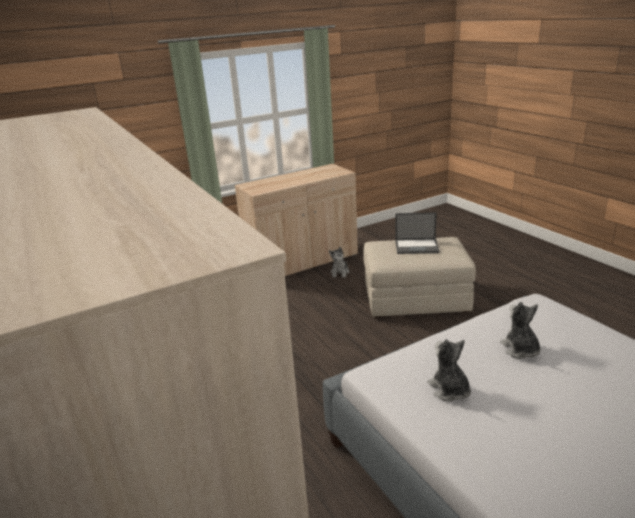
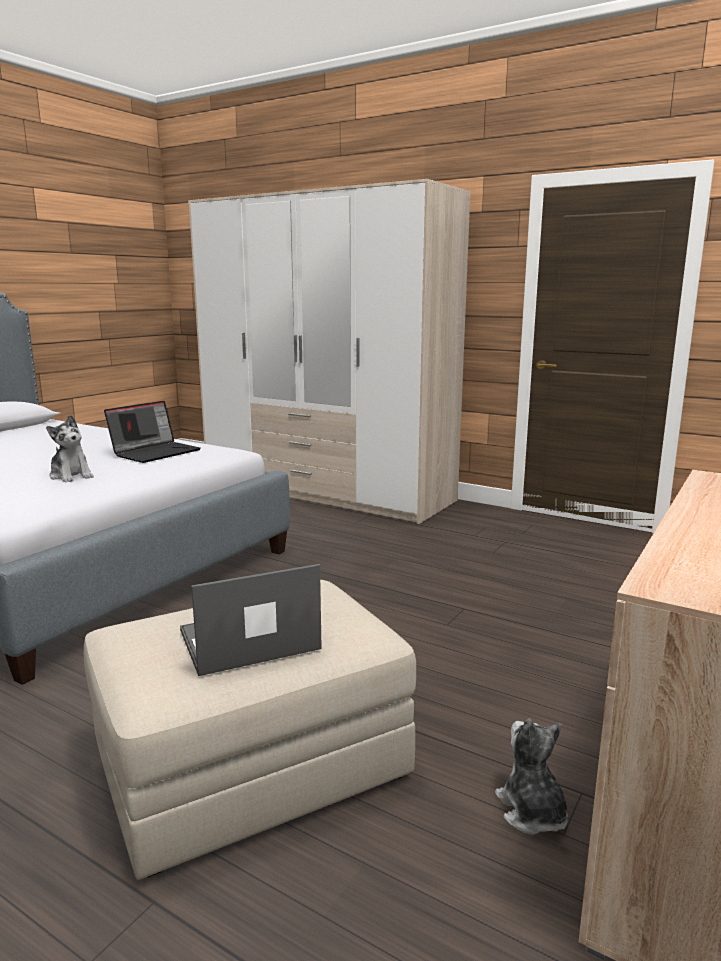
camera: 150 degrees right, 10 degrees down
(449, 390) = (156, 452): plush toy -> laptop

